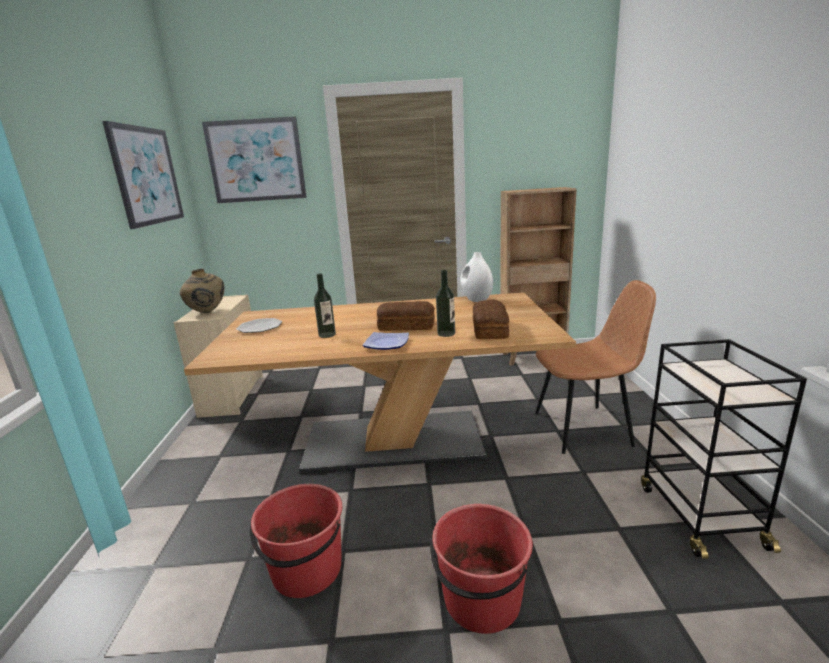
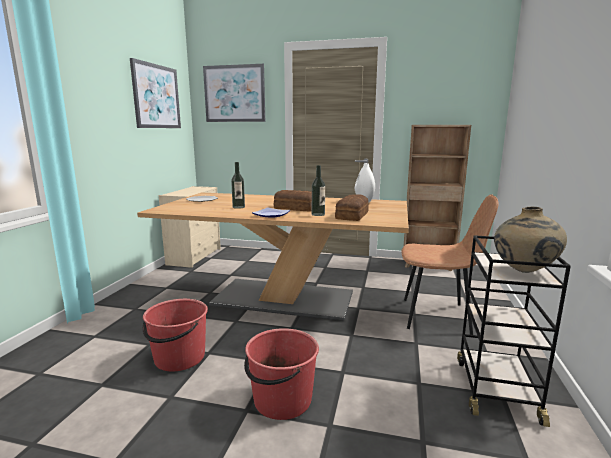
camera: 15 degrees right, 5 degrees down
(207, 313) = (182, 193): beige vase -> beige vase (524, 272)

